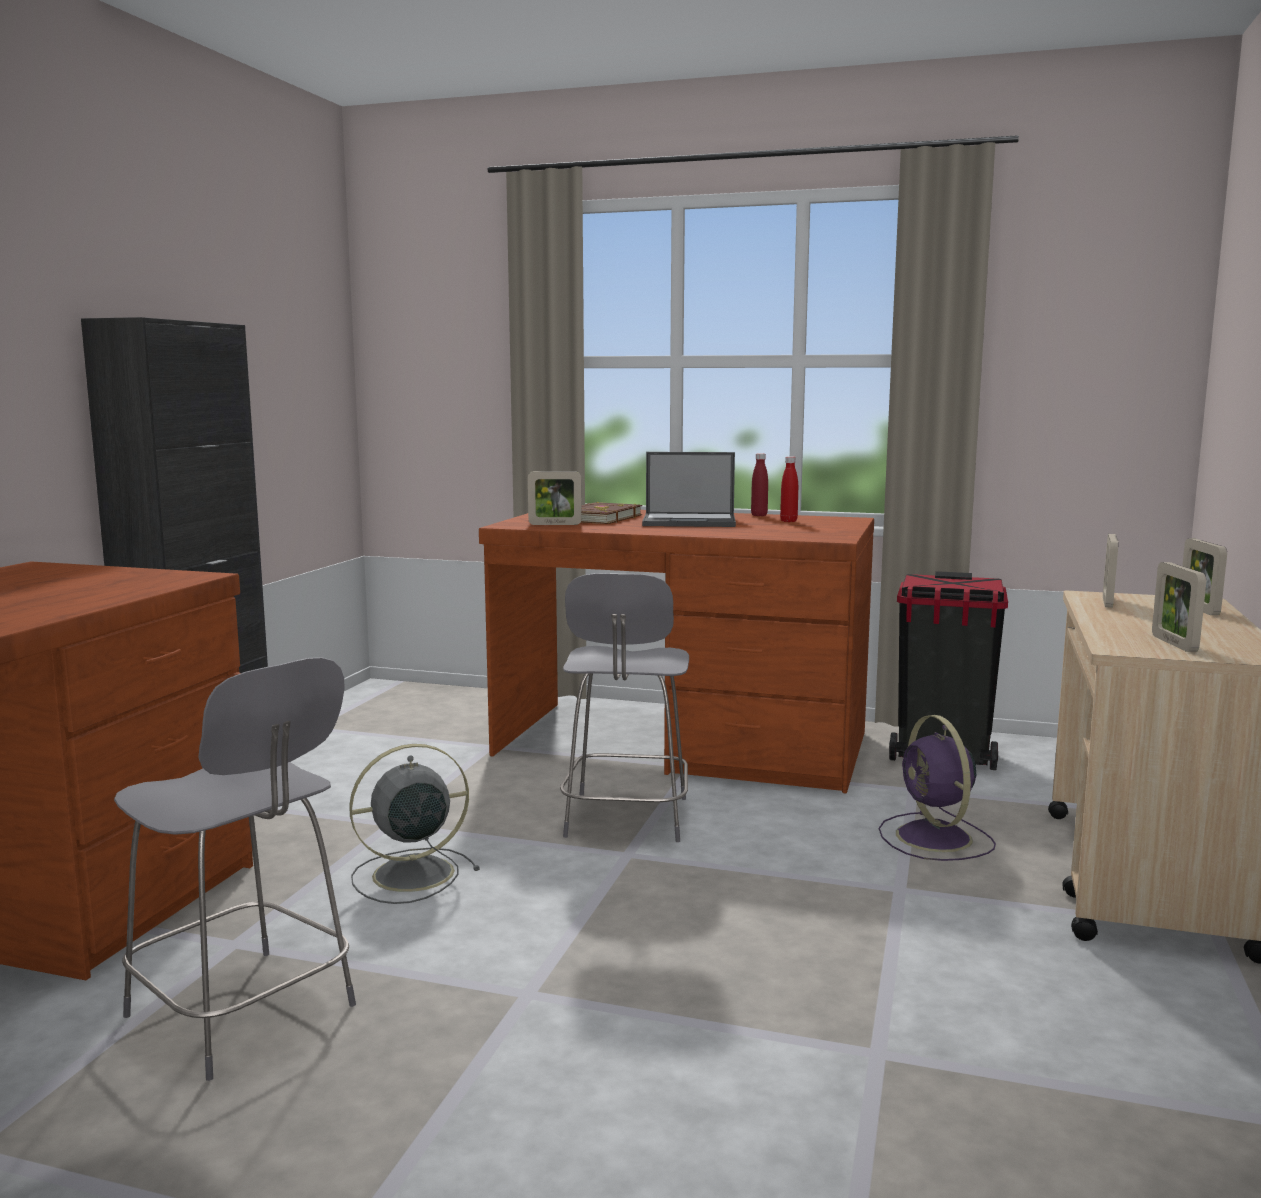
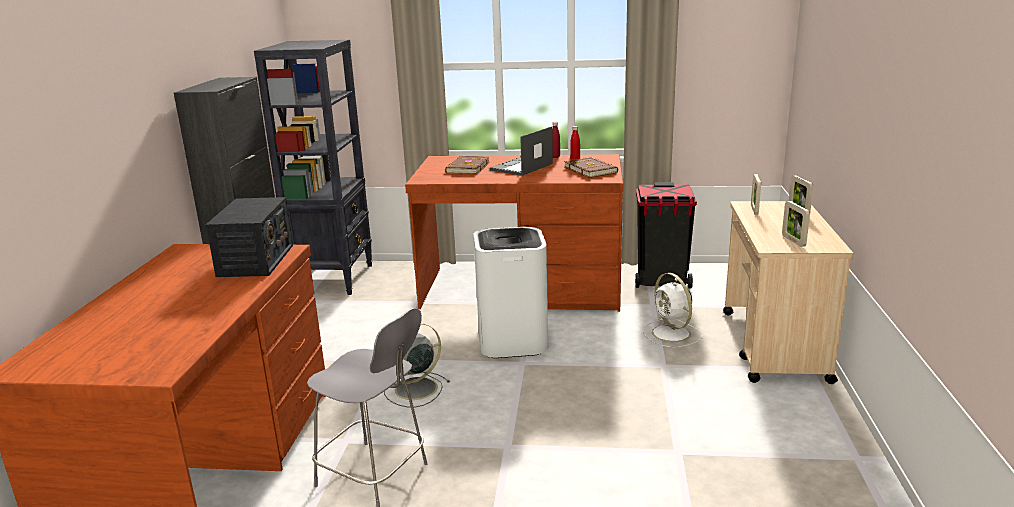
camera: 10 degrees left, 10 degrees up
(125, 583) = (256, 260): none -> radio
(381, 703) = (334, 278): none -> black bookcase
(555, 524) = (446, 176): picture frame -> none
(626, 819) = (512, 341): grey chair -> white trash can
(690, 521) = (521, 167): laptop -> laptop turned 135 degrees clockwise
(809, 529) = (591, 170): none -> brown book
(935, 838) = (672, 334): purple fan -> white fan

